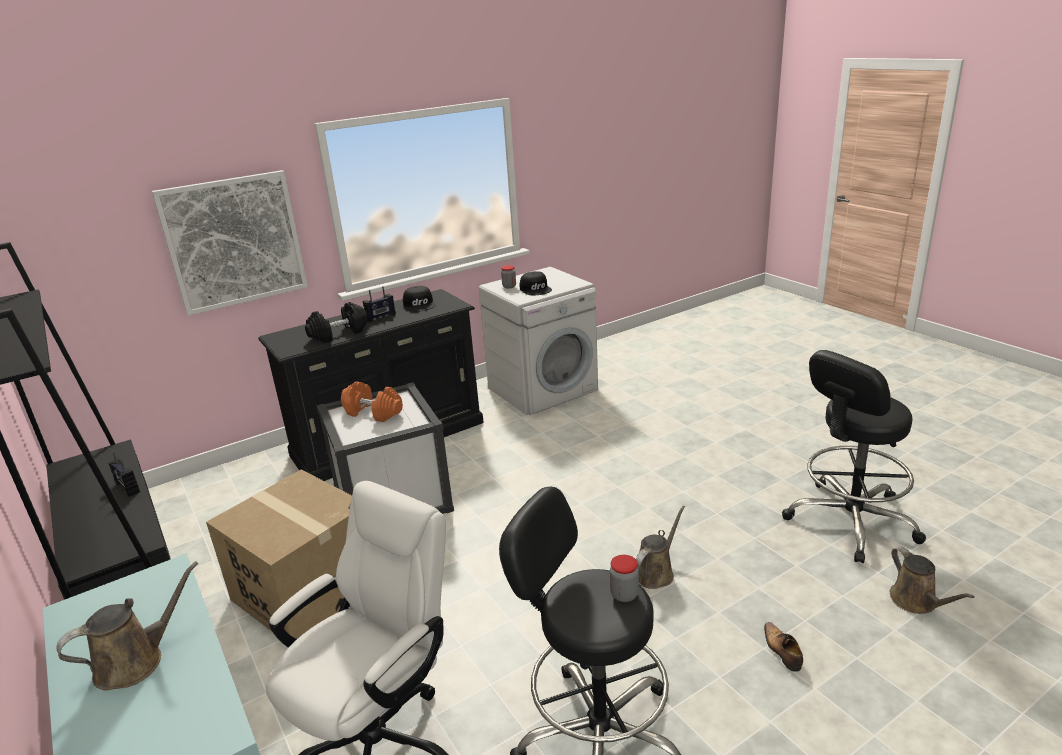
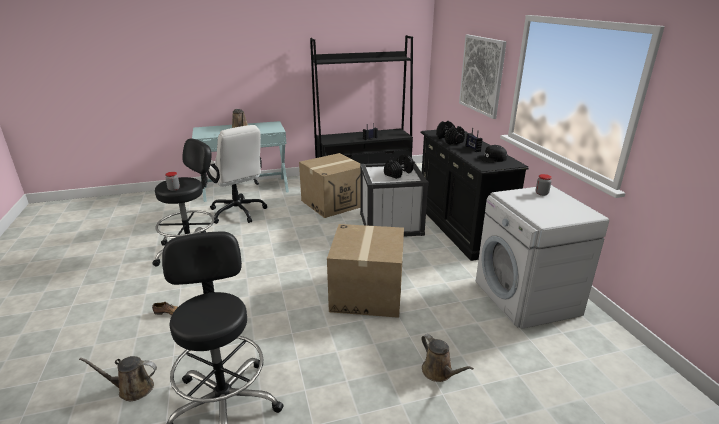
camera: 105 degrees right, 0 degrees up
(374, 412) = (398, 173): orange dumbbell -> black dumbbell
(536, 289) = (530, 202): black cap -> none
(600, 479) = (367, 293): none -> cardboard box
(655, 572) = (261, 290): brown watering can -> brown watering can (439, 372)

